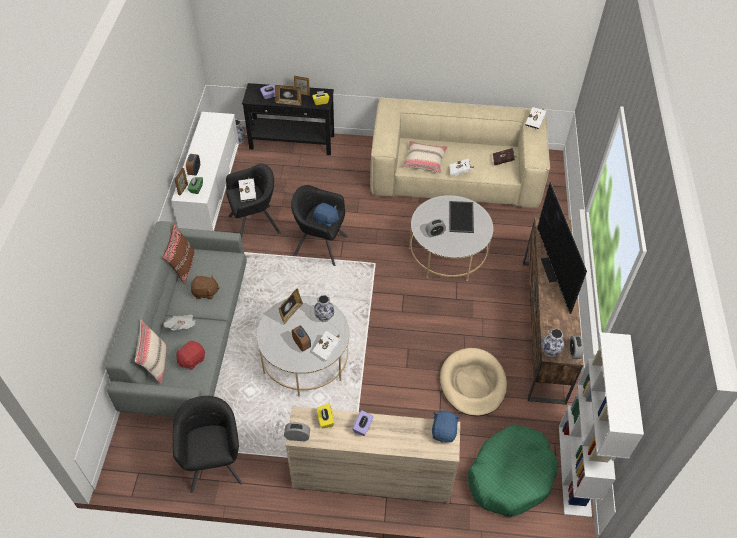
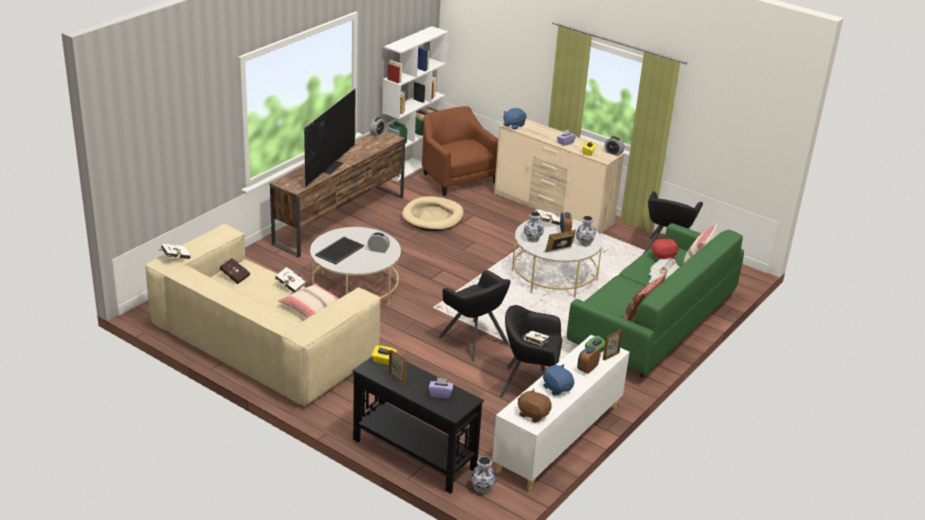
camera: 150 degrees left, 20 degrees down
(190, 338) = (651, 324): grey sofa -> green sofa
(205, 292) = (628, 291): brown plush toy -> brown plush toy (533, 414)
(288, 102) = (423, 376): picture frame -> none
(326, 220) = (472, 293): blue plush toy -> blue plush toy (557, 388)
(510, 475) = (457, 178): green dog bed -> brown armchair
(550, 351) = (393, 139): vase -> vase (584, 243)

